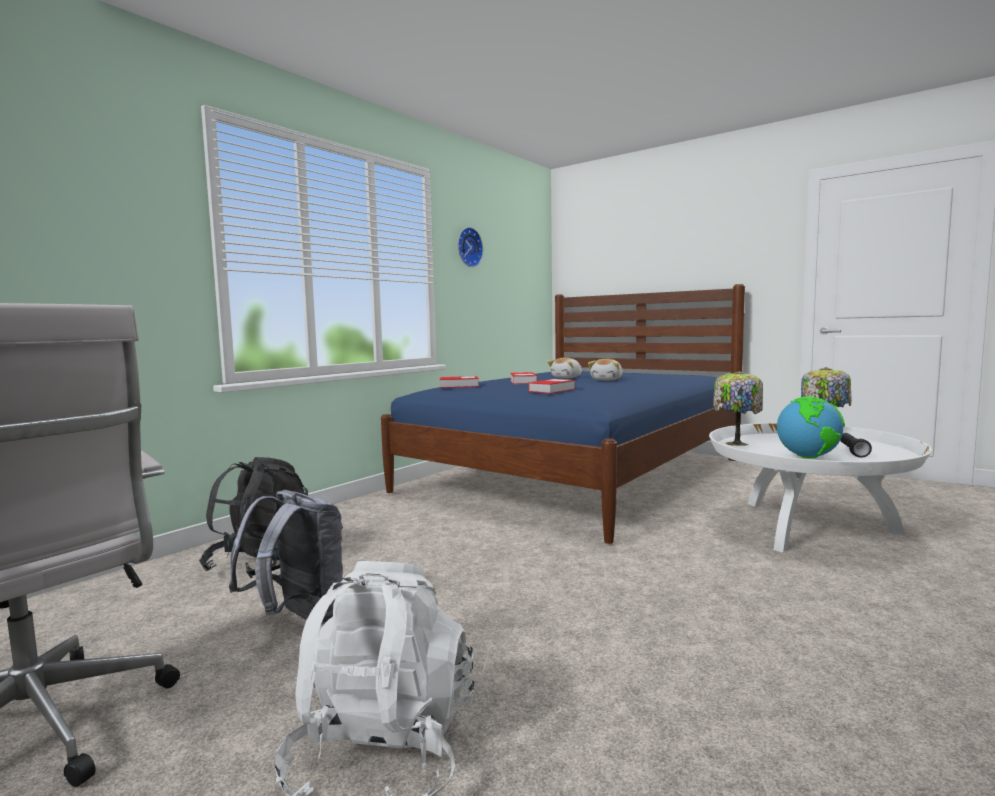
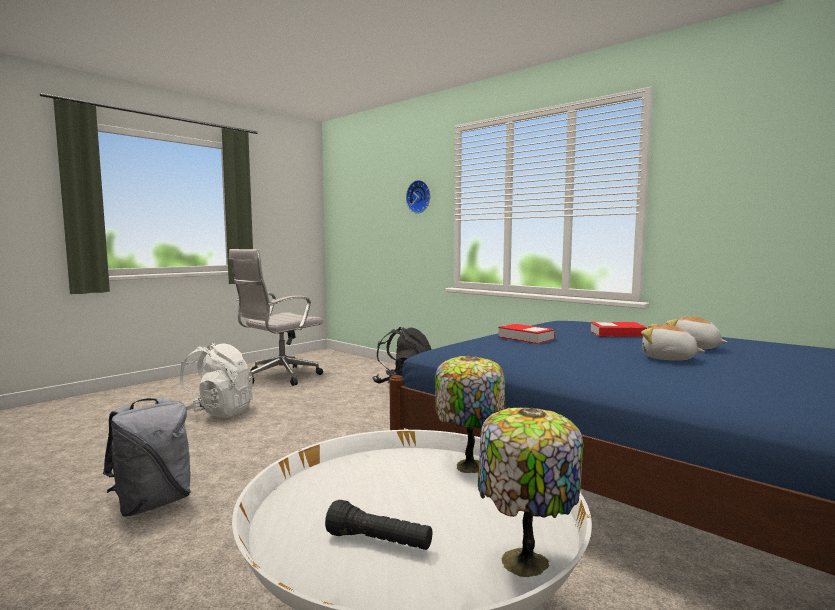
camera: 95 degrees right, 0 degrees up
(298, 618) = (333, 396): grey backpack -> grey backpack (153, 503)
(459, 386) = (575, 322): book -> none
(468, 247) = (719, 160): wall clock -> wall clock (419, 197)
(808, 457) = (361, 490): globe -> none

